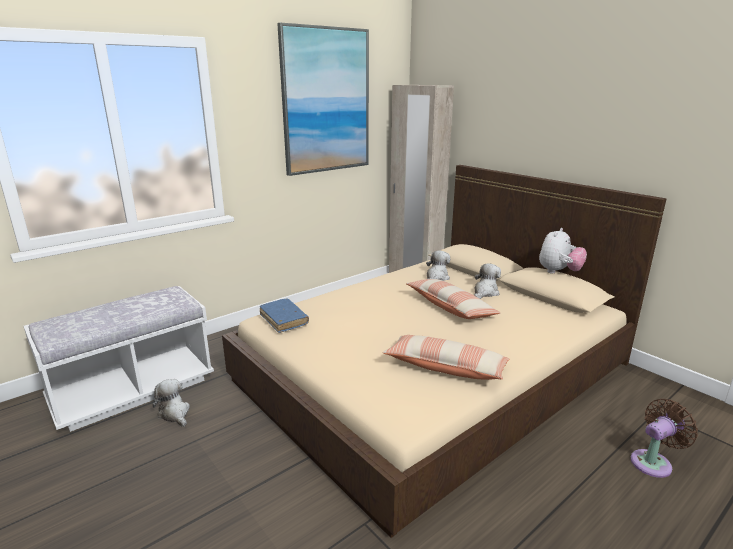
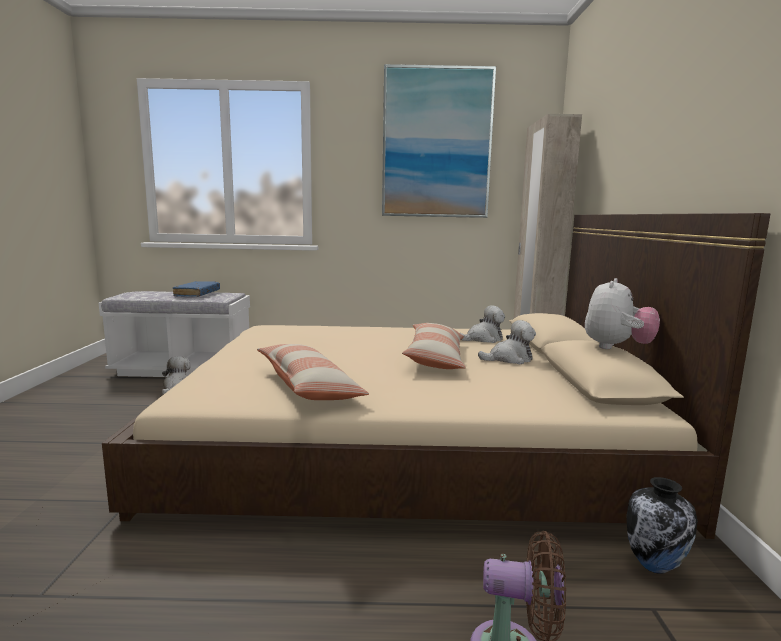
camera: 40 degrees right, 10 degrees down
(284, 320) = (273, 328): blue book -> blue book (197, 294)
(558, 272) = (616, 347): plush toy -> plush toy turned 45 degrees counterclockwise
(631, 390) = (655, 565): none -> vase

